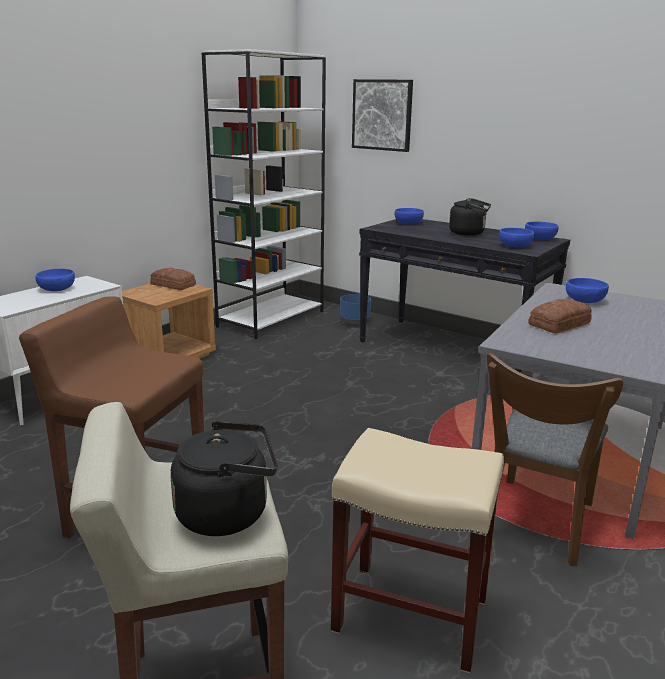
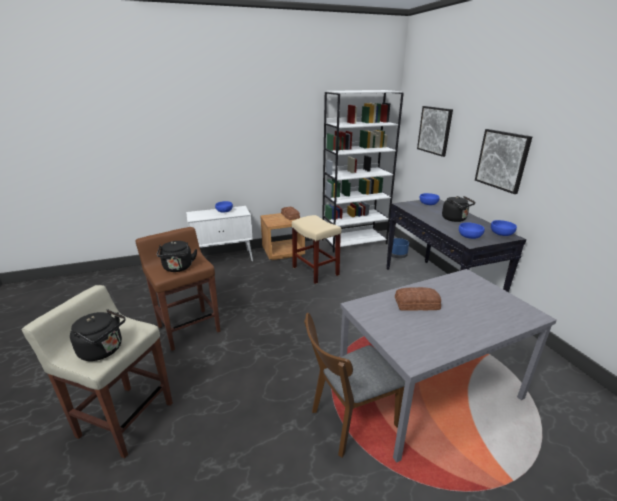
camera: 35 degrees right, 5 degrees up
(140, 374) = (178, 268): none -> black kettle
(412, 614) = (233, 433): beige stool -> beige stool (316, 271)
(512, 141) = (502, 160): none -> picture
(585, 300) = (469, 291): blue bowl -> none

